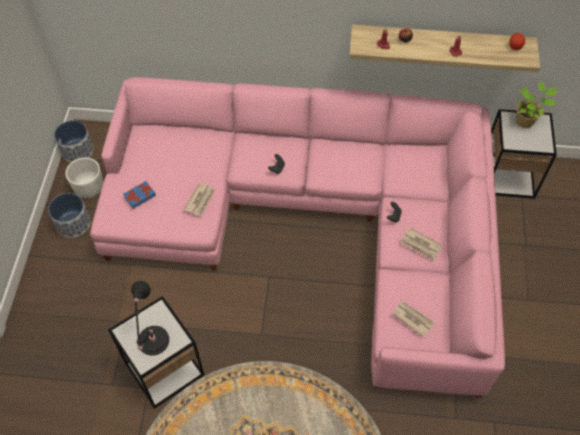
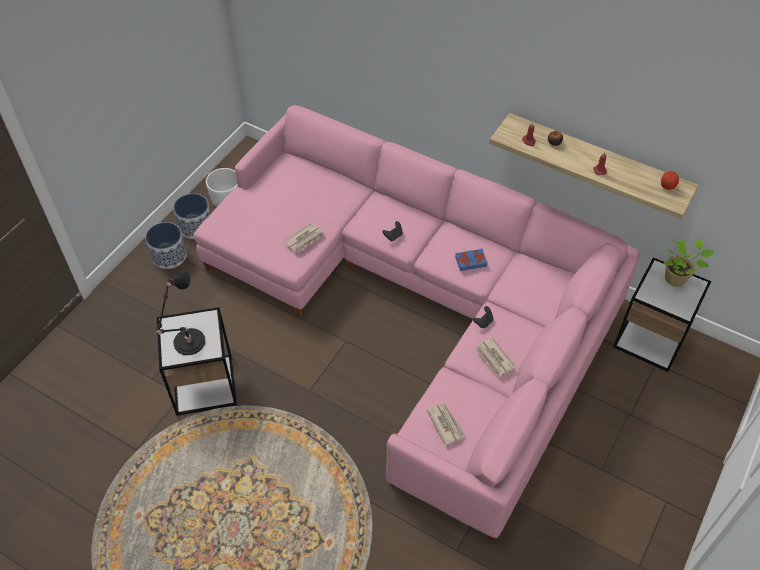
camera: 25 degrees right, 5 degrees down
(77, 150) = (234, 164): planter -> planter (169, 255)
(139, 196) = (252, 215): blue book -> blue book (470, 261)

